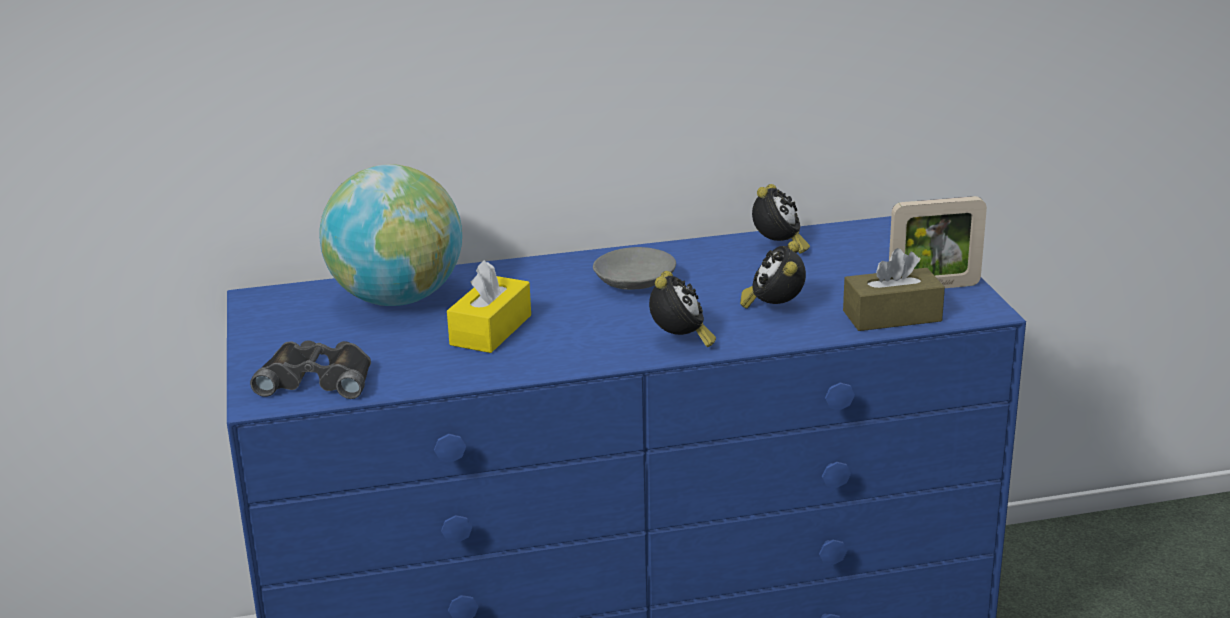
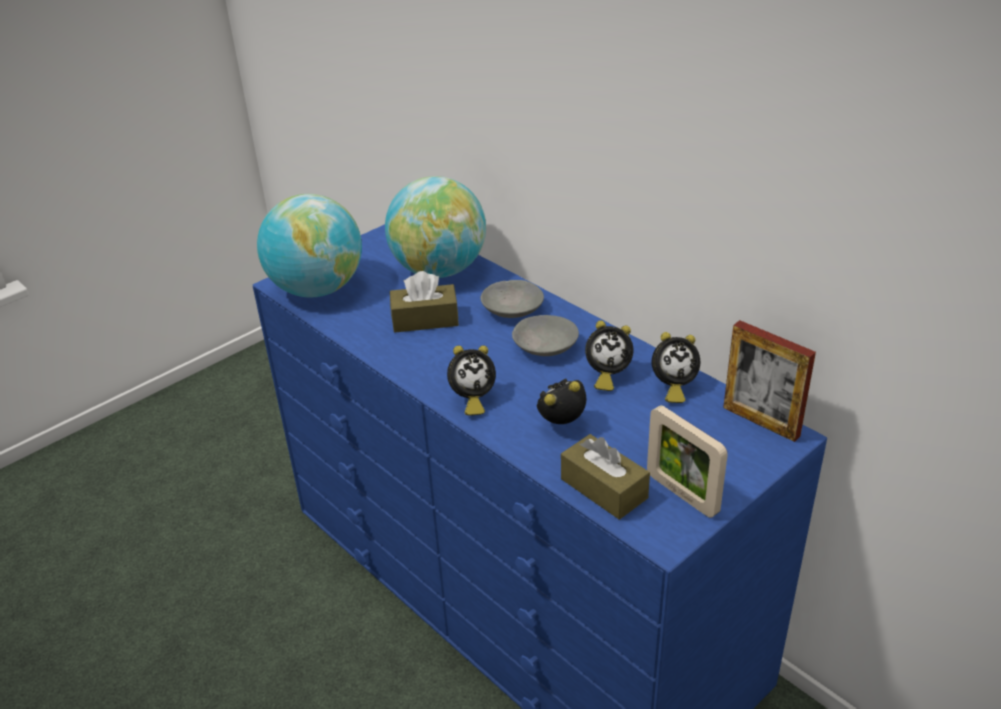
camera: 60 degrees right, 10 degrees up
(317, 379) = (317, 289): black binoculars -> globe
(491, 330) = (425, 320): yellow tissue box -> brown tissue box
(541, 280) = (513, 309): none -> grey bowl
(723, 269) = (606, 376): none -> alarm clock
(870, 229) = (761, 421): none -> picture frame

